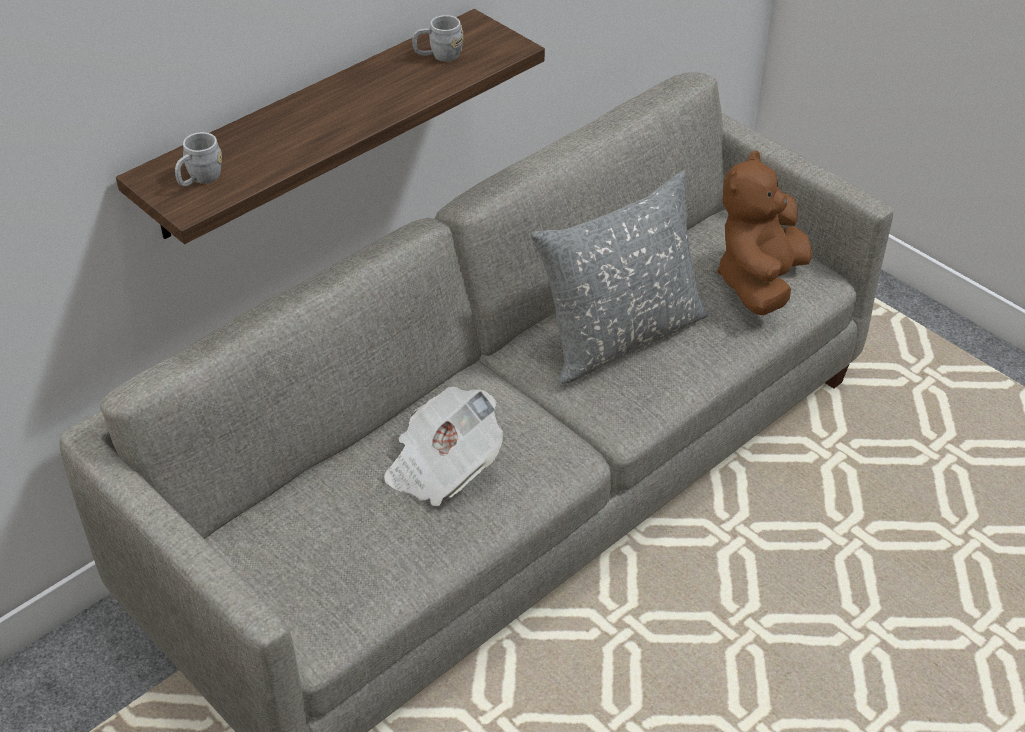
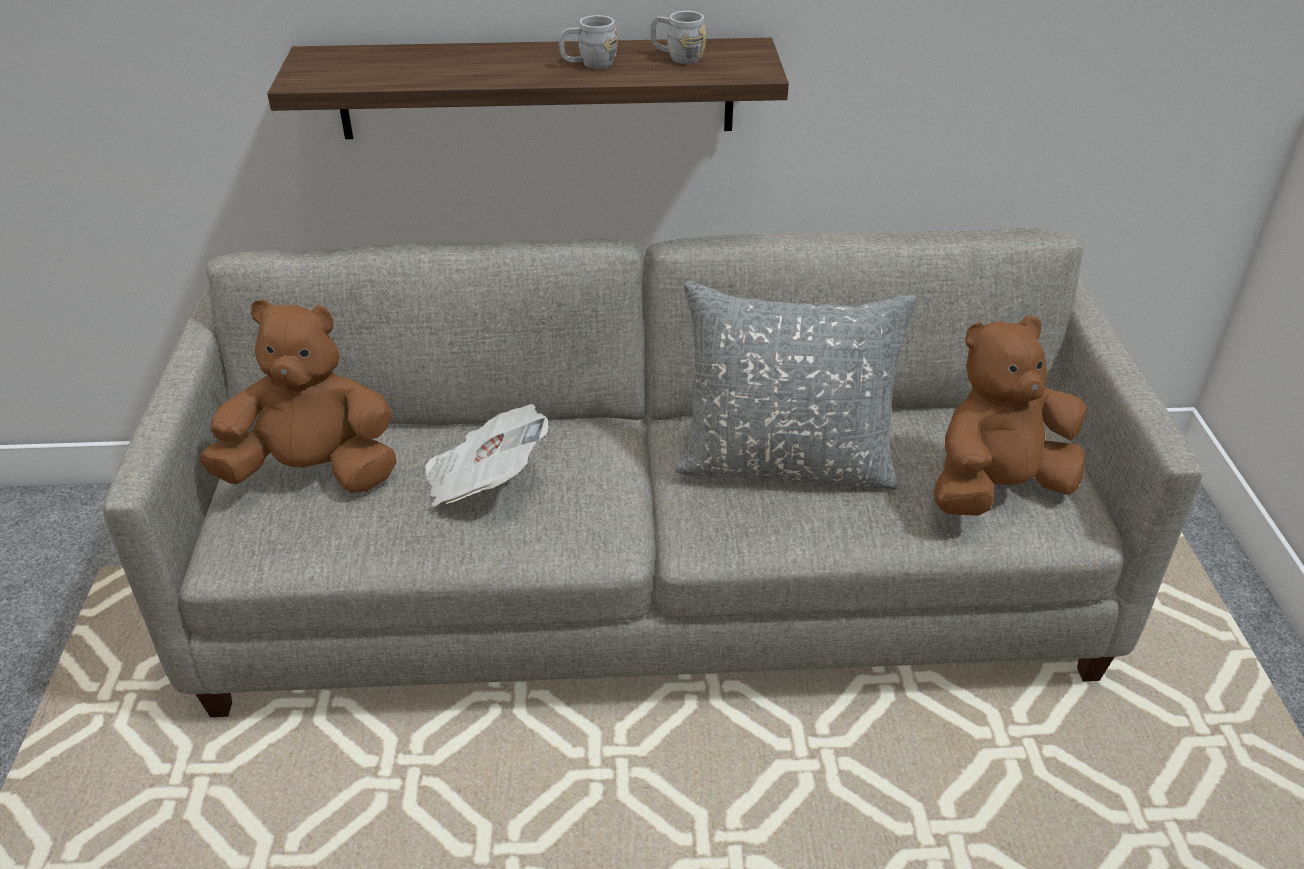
camera: 40 degrees right, 5 degrees down
(199, 179) = (340, 68): grey mug -> grey mug (589, 64)
(303, 538) = (314, 472): none -> brown plush toy

